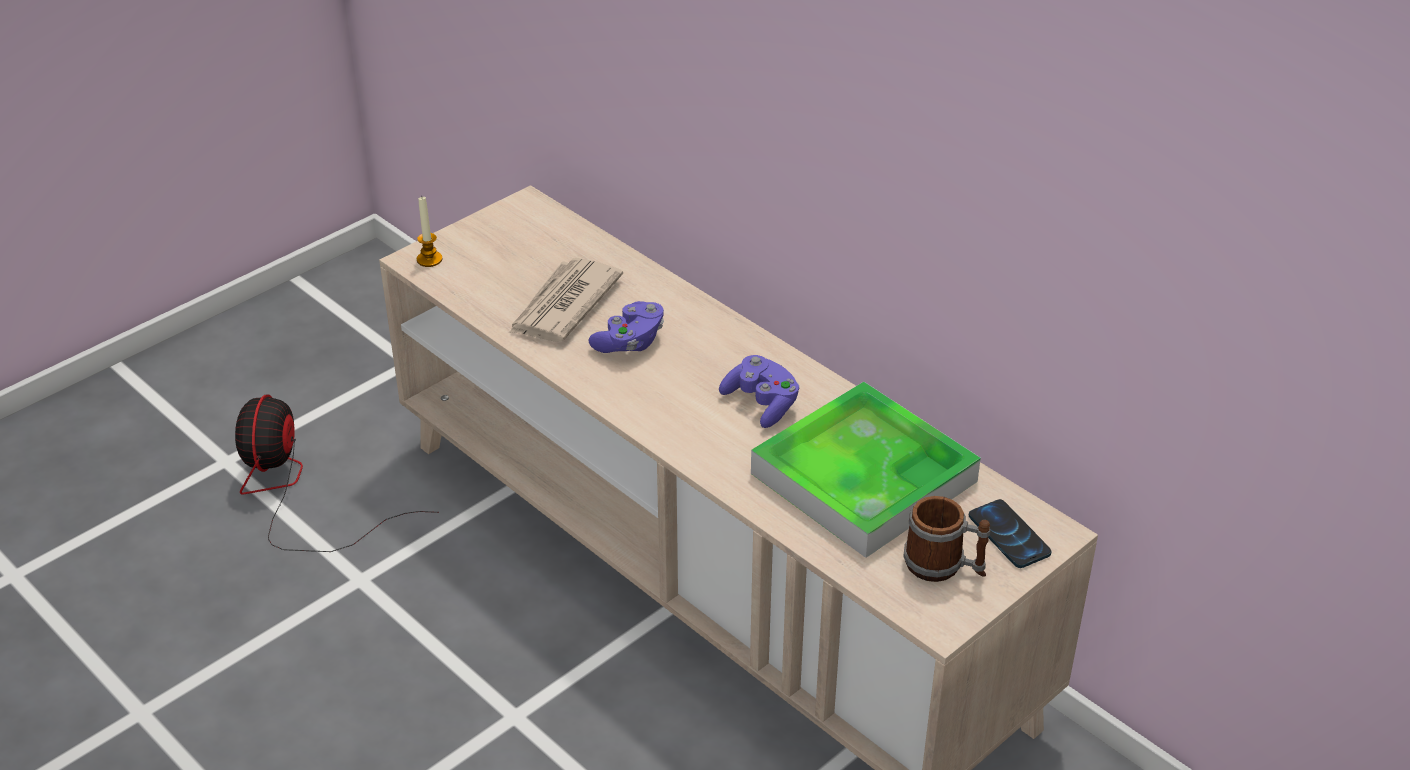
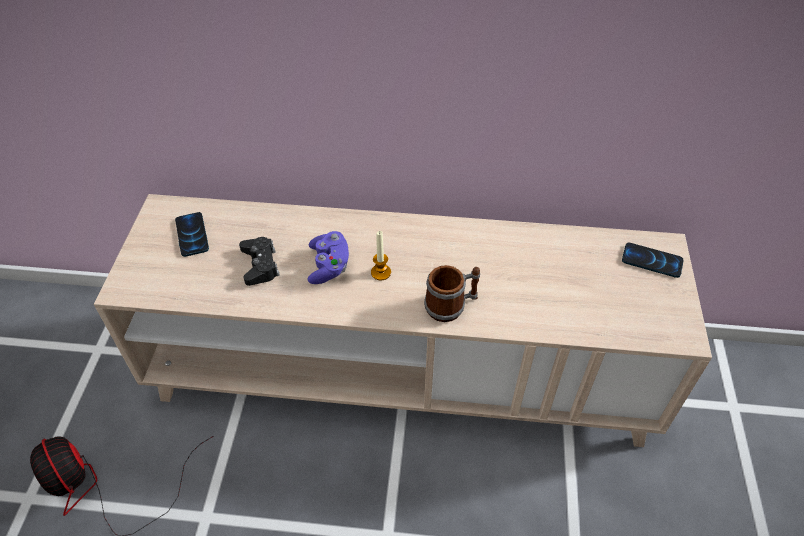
camera: 40 degrees left, 10 degrees up
(429, 259) = (132, 283): candle -> candle (381, 272)
(529, 244) = (192, 235): none -> phone
(563, 305) = (260, 265): newspaper -> black game controller
(762, 403) = (447, 260): purple game controller -> none
(863, 477) = (549, 273): tray -> none
(944, 566) = (647, 301): mug -> mug (451, 306)

